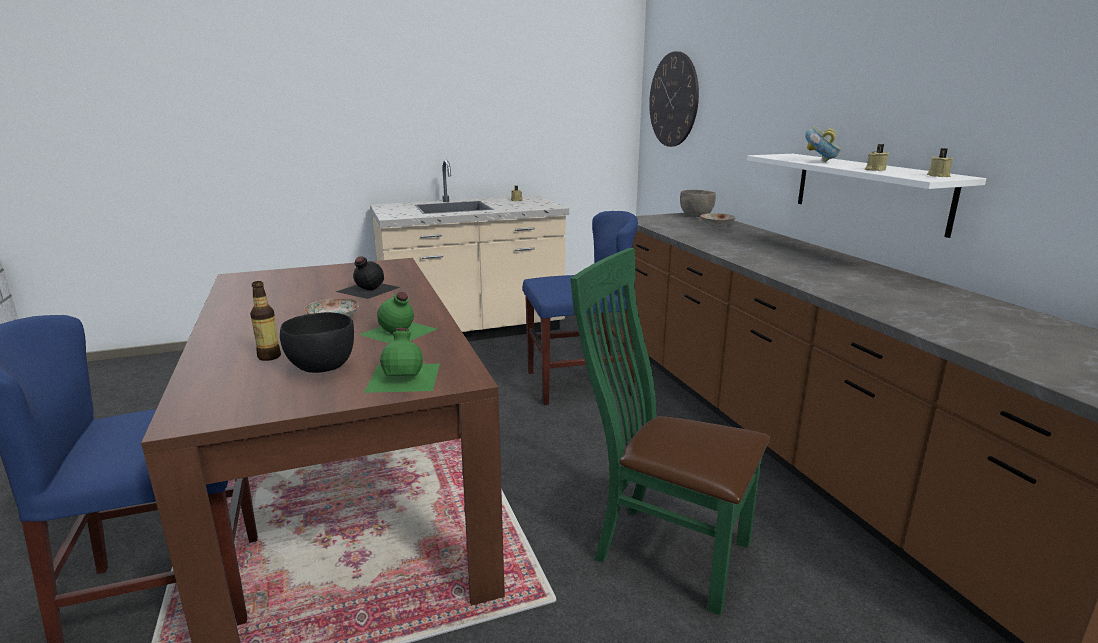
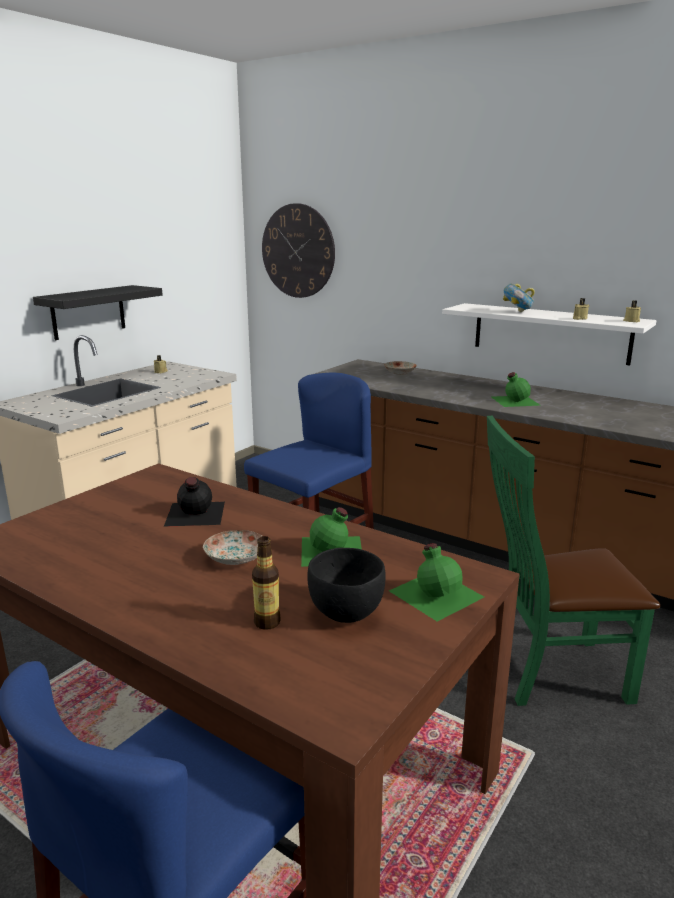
camera: 35 degrees left, 0 degrees up
(465, 143) = (88, 312): none -> black shelf
(696, 216) = (365, 366): grey bowl -> none
(783, 261) = (514, 400): none -> green bottle

